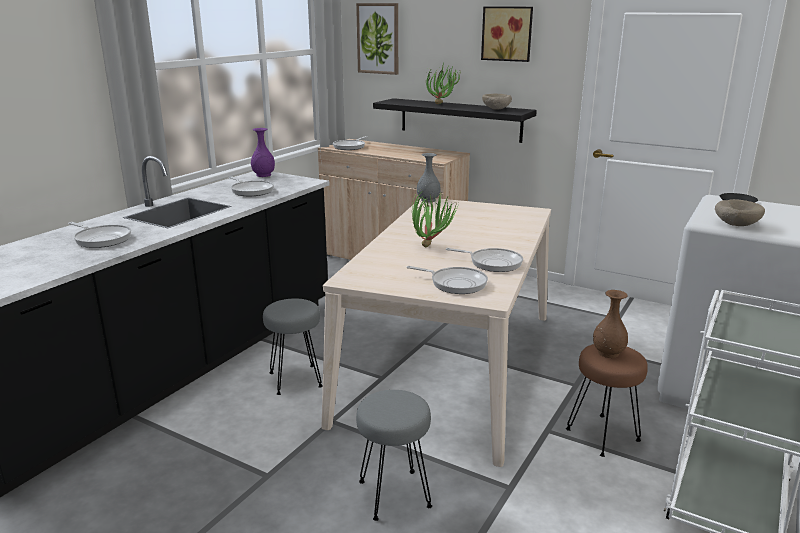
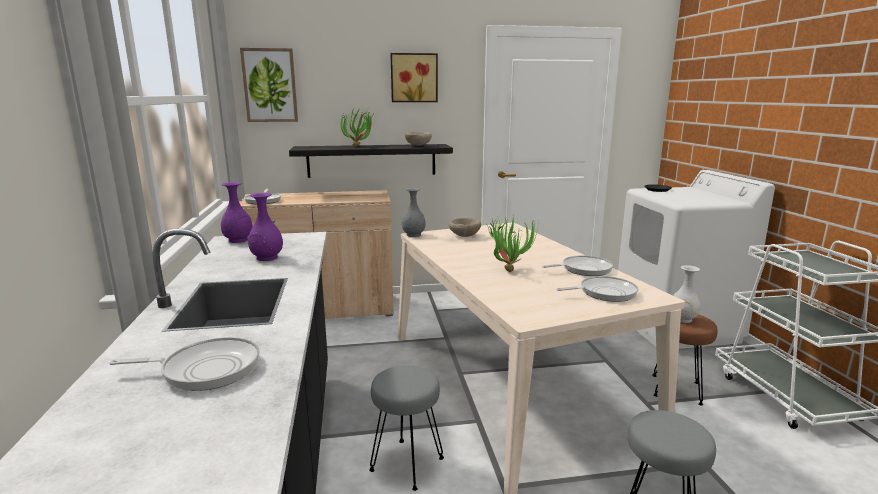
camera: 40 degrees left, 5 degrees down
(251, 190) = (267, 257): frying pan -> purple vase
(608, 353) = (682, 319): brown vase -> white vase
(735, 224) = (699, 201): beige bowl -> beige bowl (464, 236)

